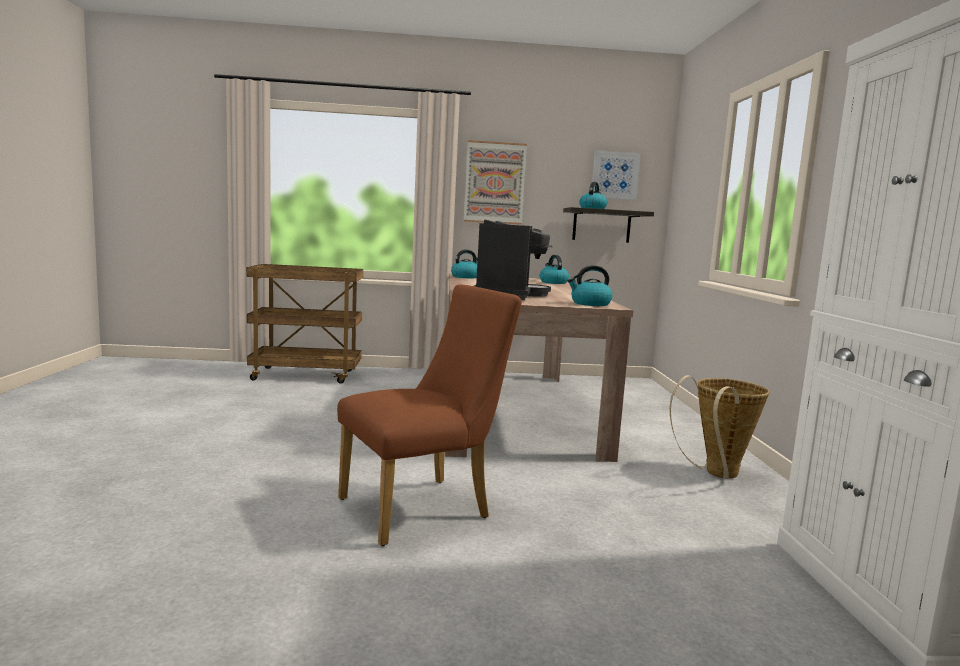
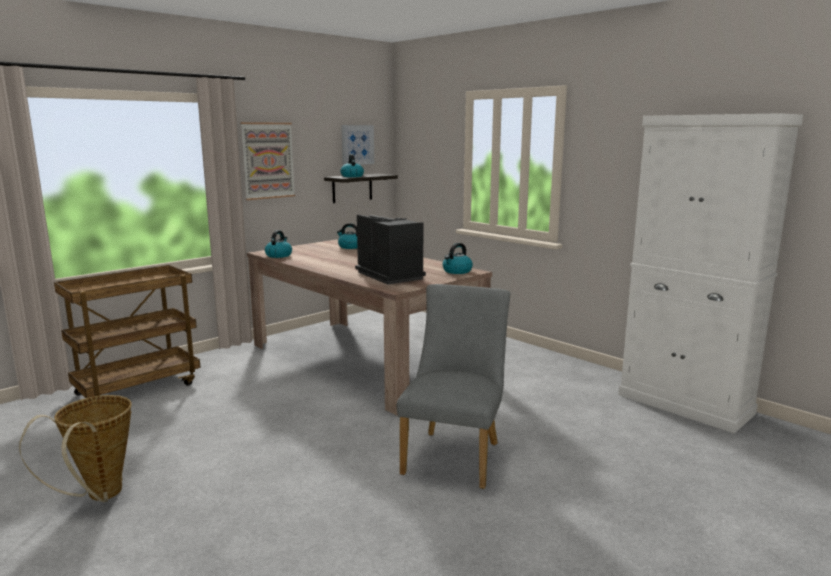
camera: 40 degrees left, 5 degrees up
(424, 507) = (455, 454): brown chair -> grey chair
(716, 474) = (539, 365): basket -> basket (99, 497)

